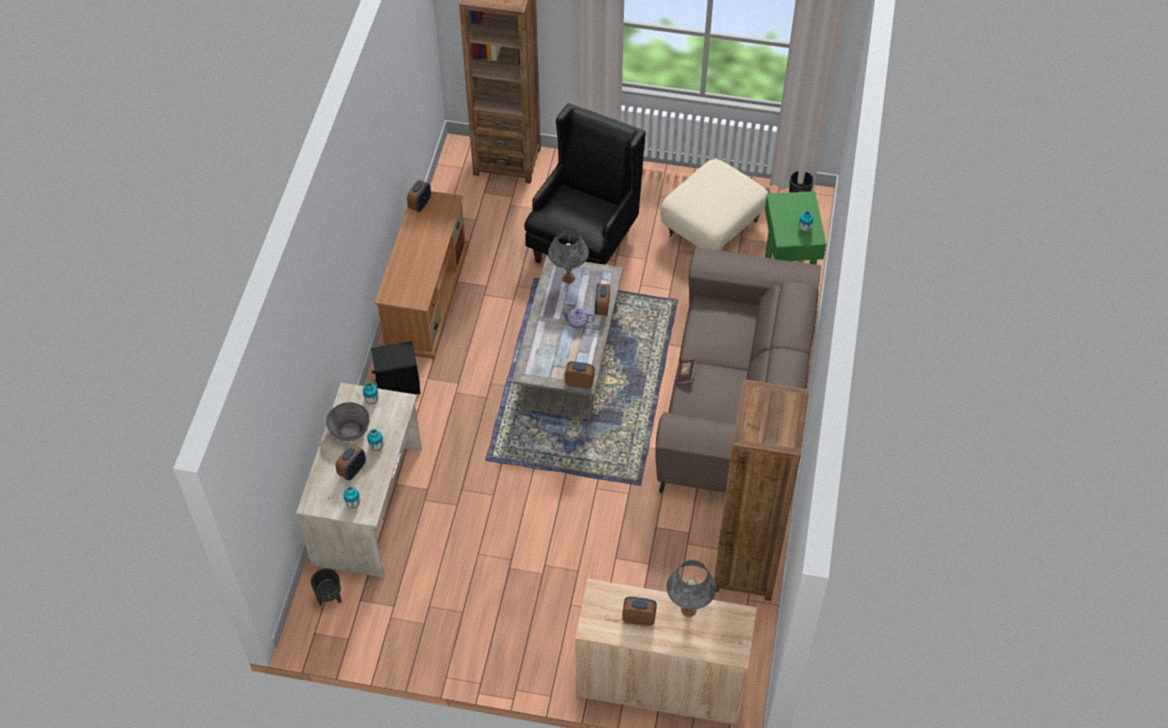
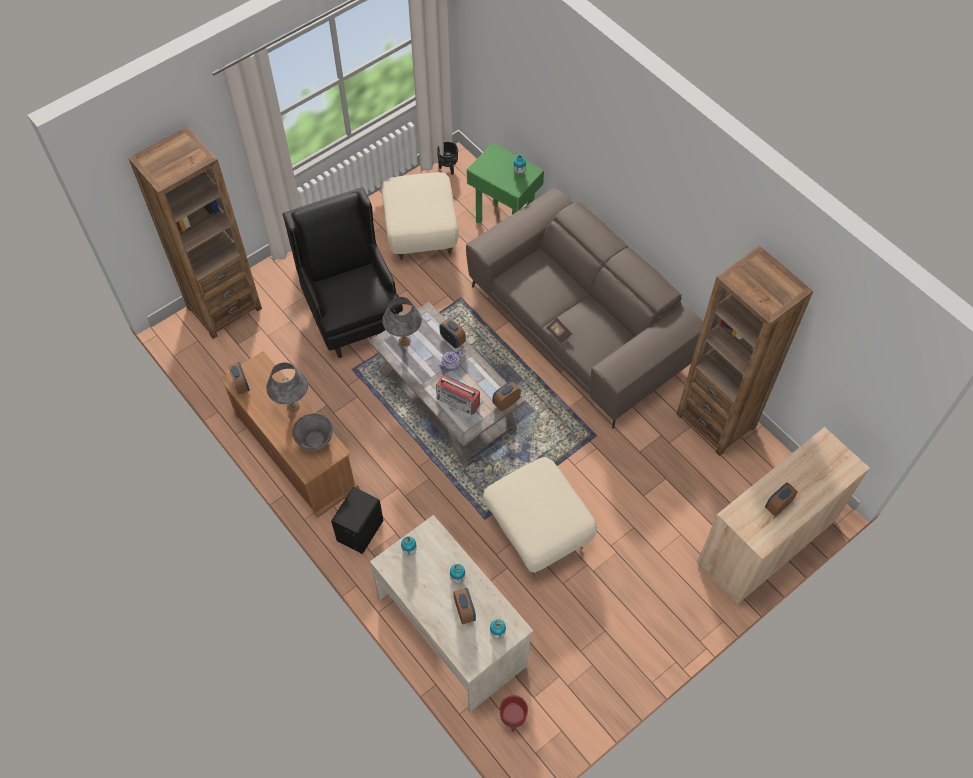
camera: 50 degrees left, 5 degrees up
(329, 598) = (512, 719): black planter -> red planter
(350, 430) = (424, 587): grey bowl -> grey bowl (314, 439)
(511, 503) = (538, 529): none -> beige ottoman
(549, 351) = (458, 401): none -> radio
(689, 609) = (794, 469): grey table lamp -> grey table lamp (293, 406)

